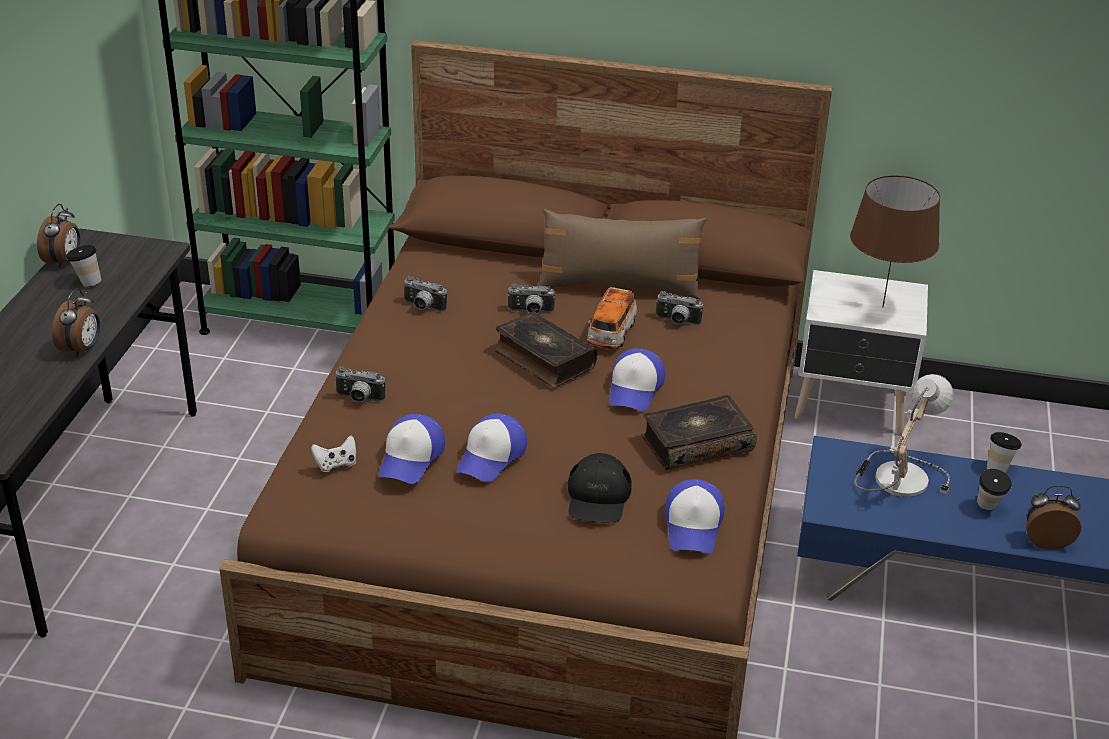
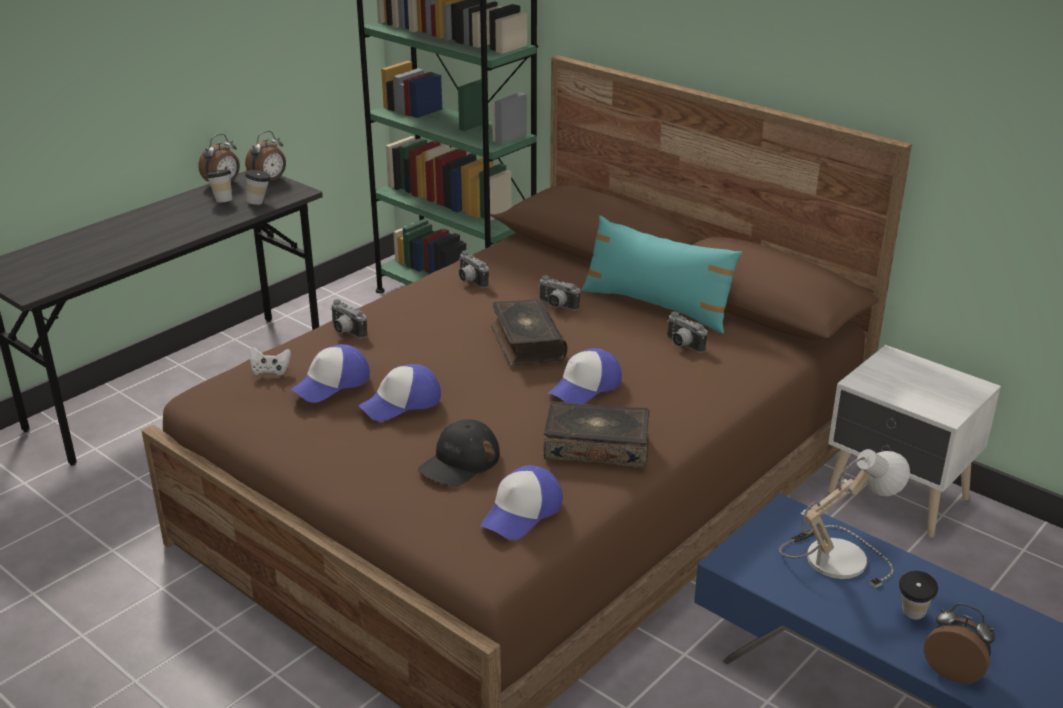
camera: 30 degrees right, 5 degrees down
(82, 349) = (168, 241): alarm clock -> alarm clock (269, 181)
(611, 334) = (610, 340): toy car -> none
(619, 286) = (657, 306): brown pillow -> turquoise pillow
(882, 307) = (929, 392): brown table lamp -> none
(998, 468) = (959, 583): cup -> cup (260, 202)

